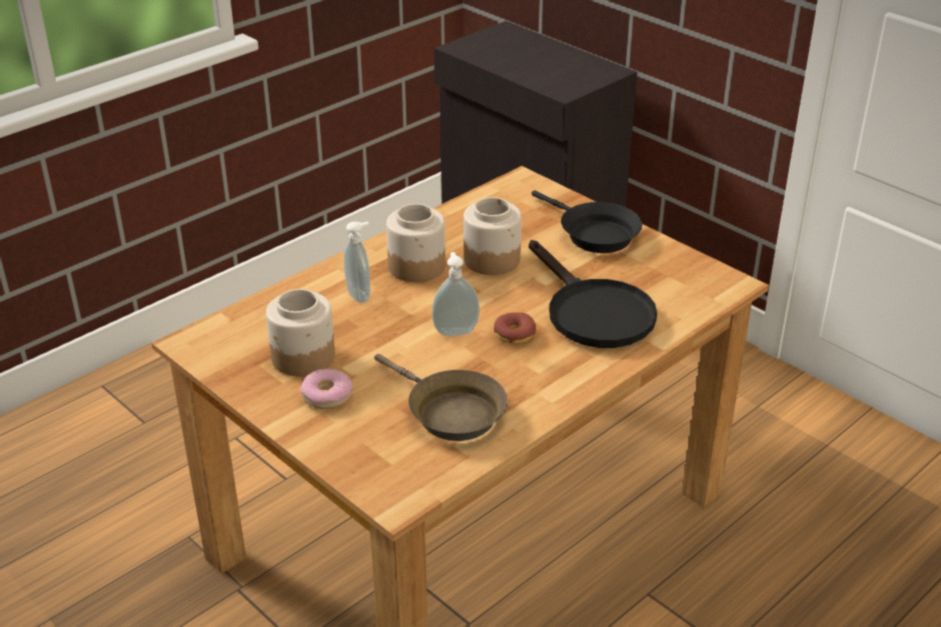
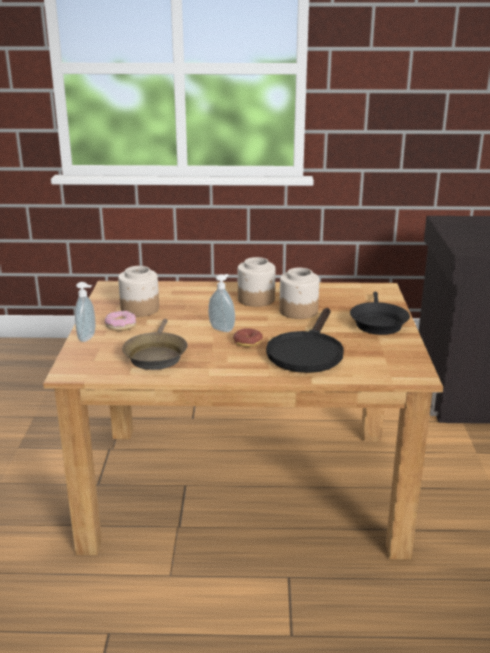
camera: 45 degrees right, 10 degrees down
(360, 295) = (209, 299): soap dispenser -> soap dispenser (88, 338)

